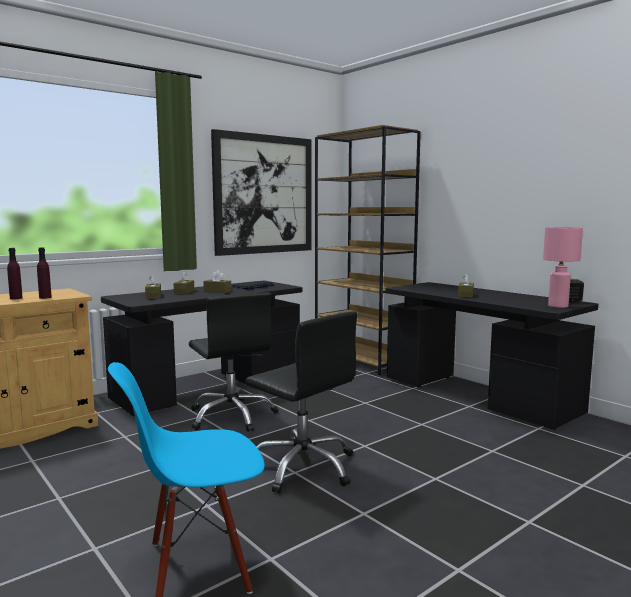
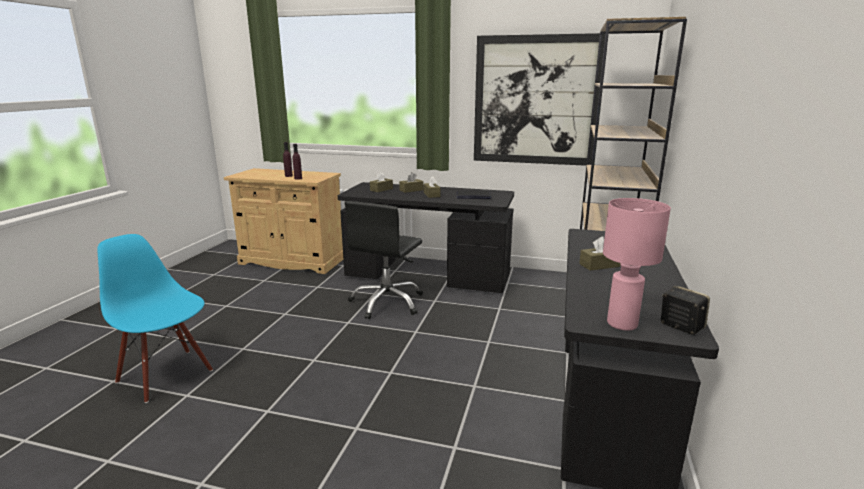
camera: 55 degrees right, 10 degrees up
(303, 467) = (325, 360): black office chair -> none

